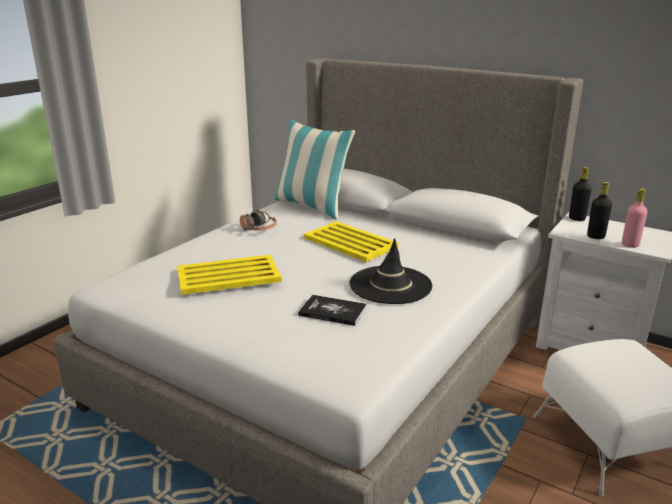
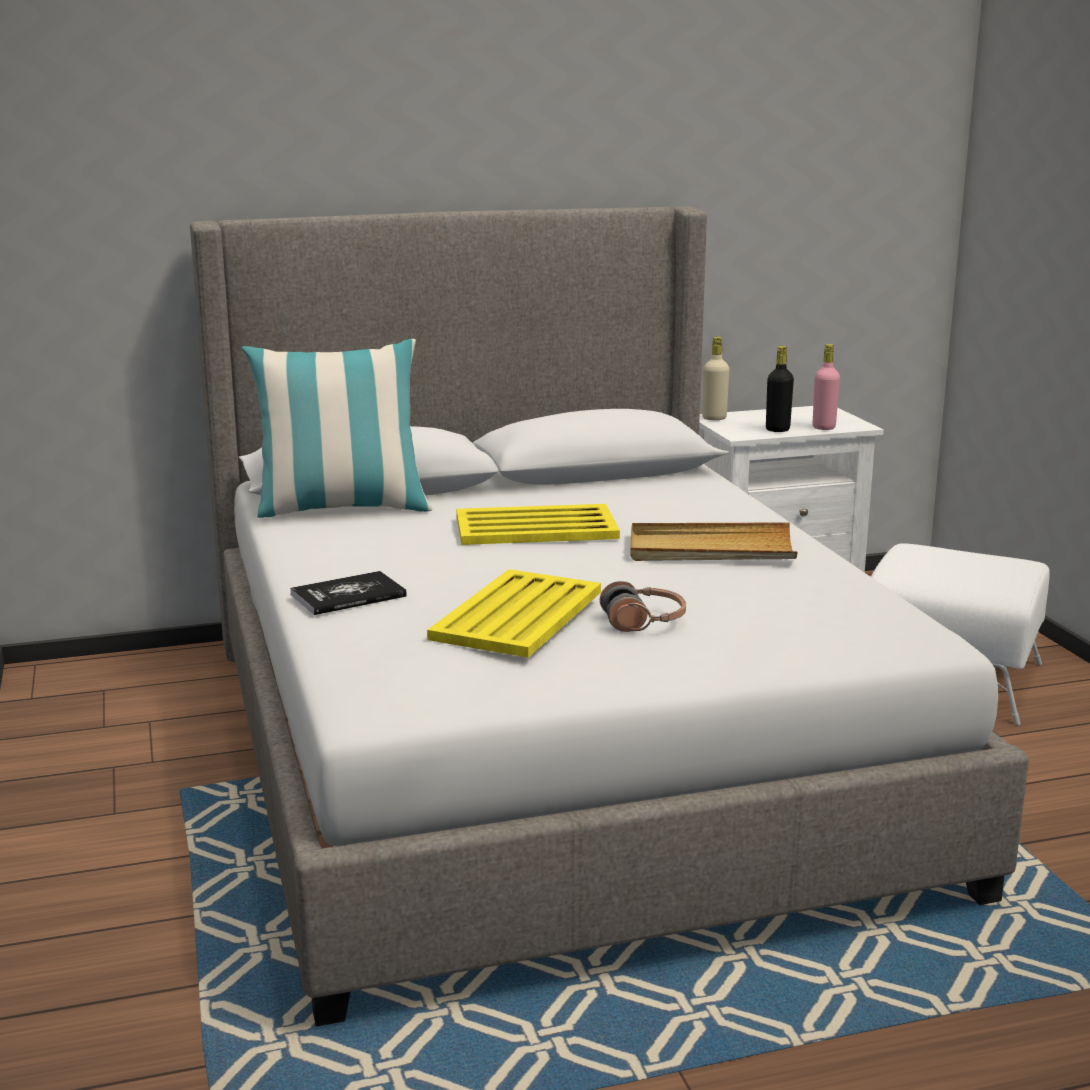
camera: 50 degrees left, 5 degrees down
(259, 229) = (360, 559): headphones -> headphones (643, 622)
(332, 311) = (732, 596): book -> book (348, 595)
(390, 285) = (710, 549): black hat -> beige tray
(577, 218) = (714, 418): black bottle -> beige bottle

